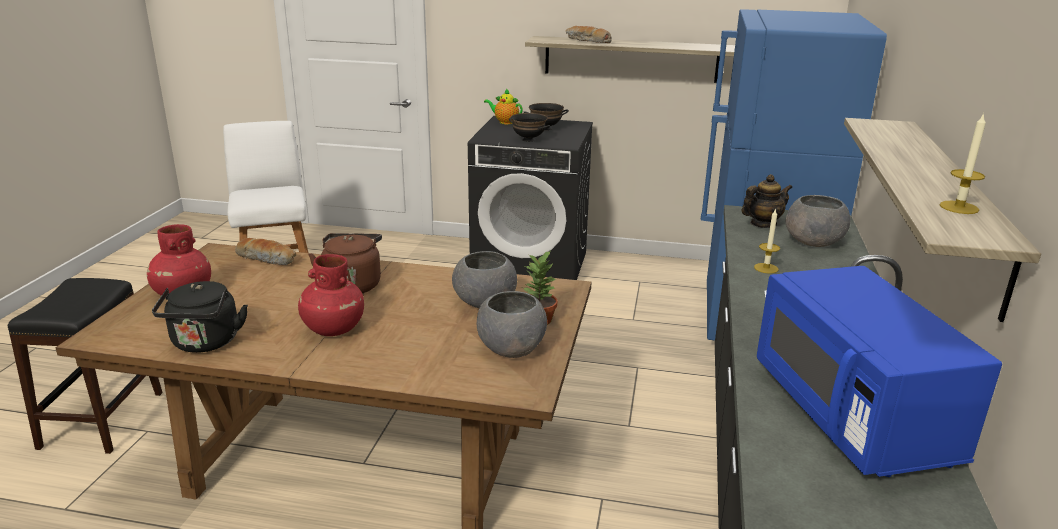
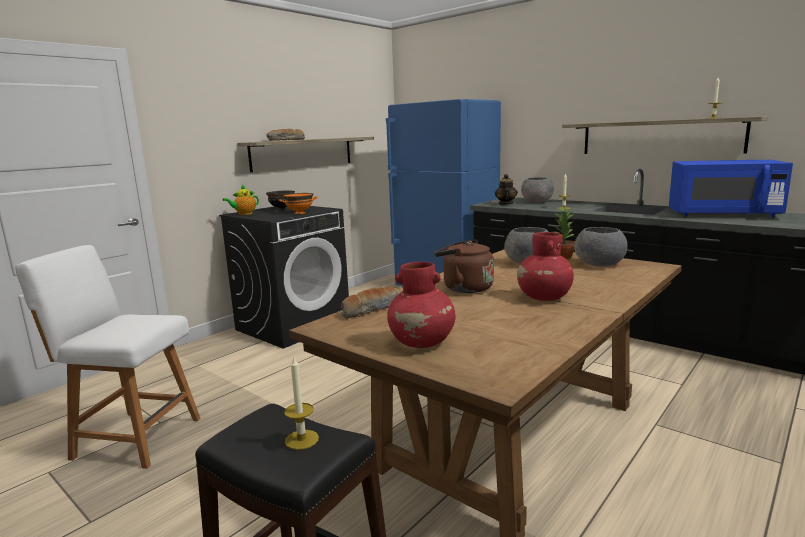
camera: 60 degrees left, 10 degrees down
(69, 303) = (301, 439): none -> candle
(205, 343) = (546, 336): black kettle -> none
(528, 140) = (299, 213): black bowl -> orange bowl

